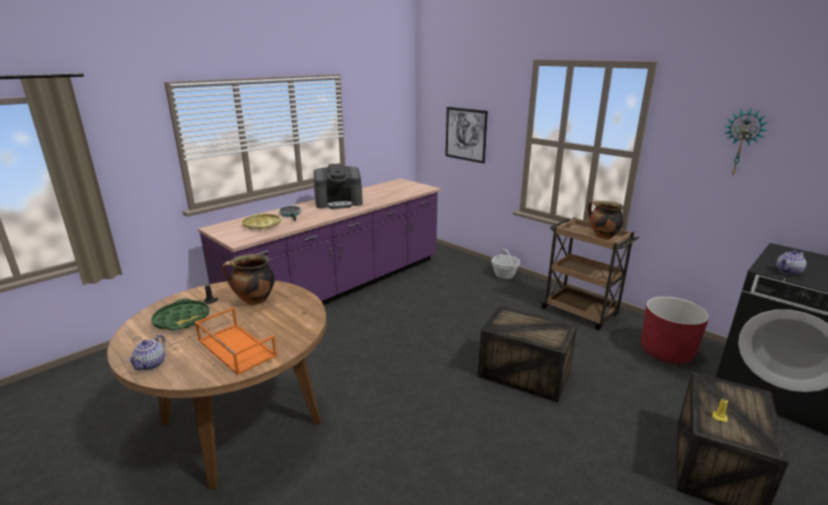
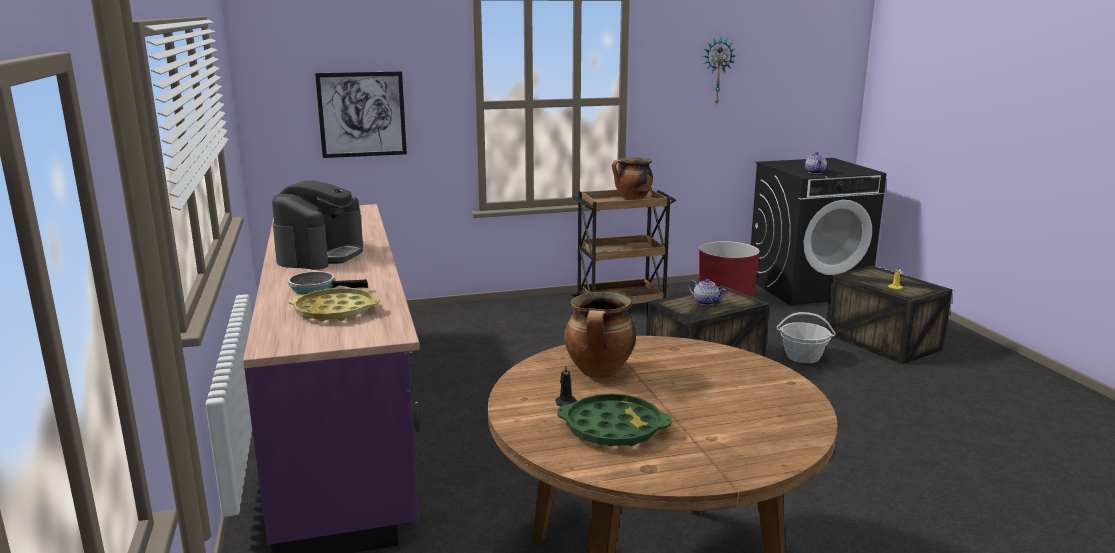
camera: 60 degrees left, 5 degrees down
(151, 364) = (750, 458): teapot -> teapot (706, 302)
(235, 348) = (743, 398): orange tray -> none
(504, 275) = (485, 309): basket -> basket (803, 357)

